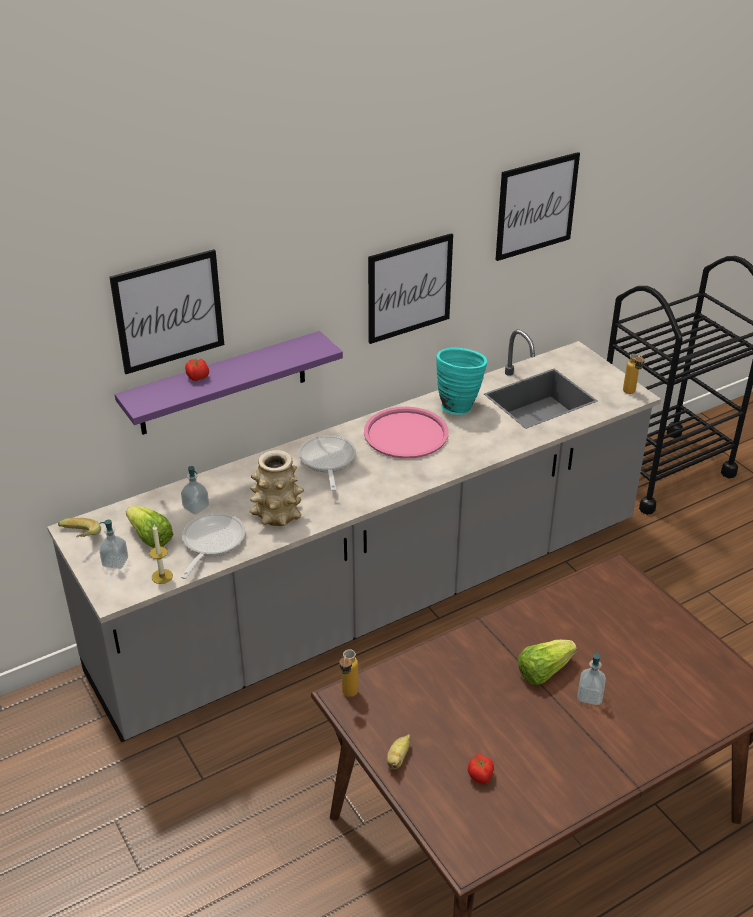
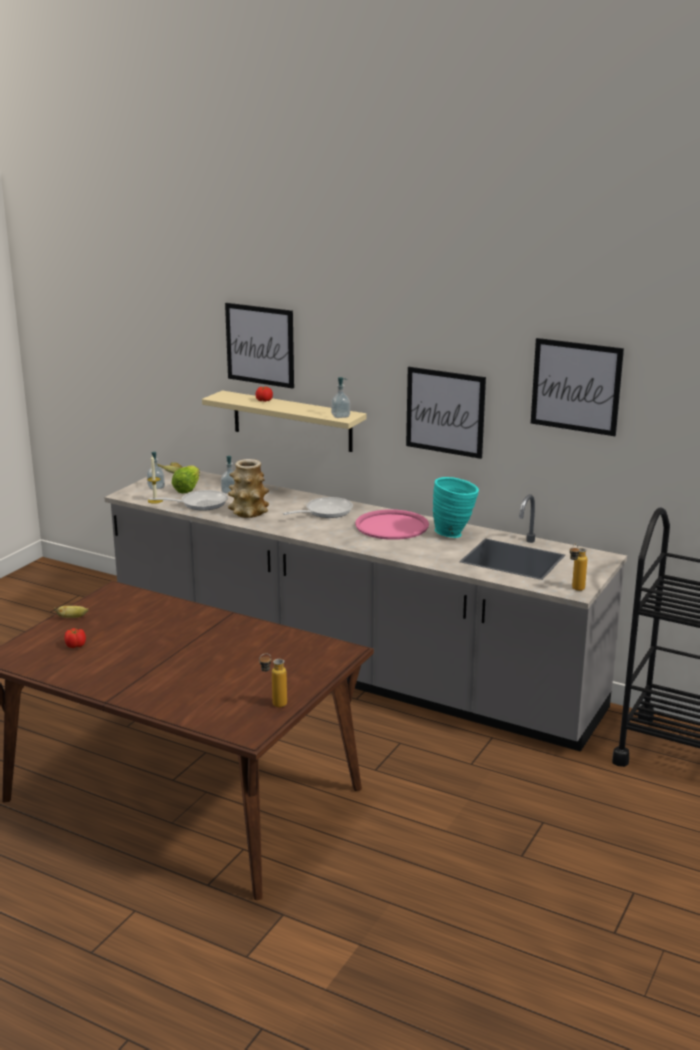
camera: 60 degrees right, 15 degrees down
(223, 383) = (292, 421): purple shelf -> beige shelf
(348, 696) = (116, 590): bottle -> bottle (273, 705)
(543, 671) = (197, 645): lettuce -> none
(590, 696) = (186, 667): soap dispenser -> soap dispenser (340, 416)

